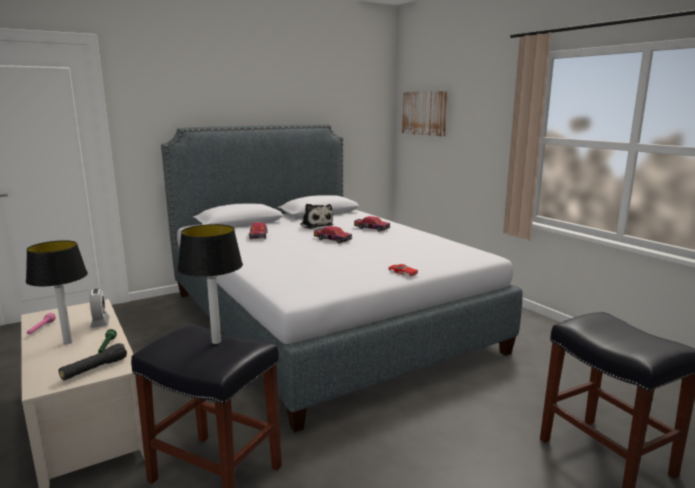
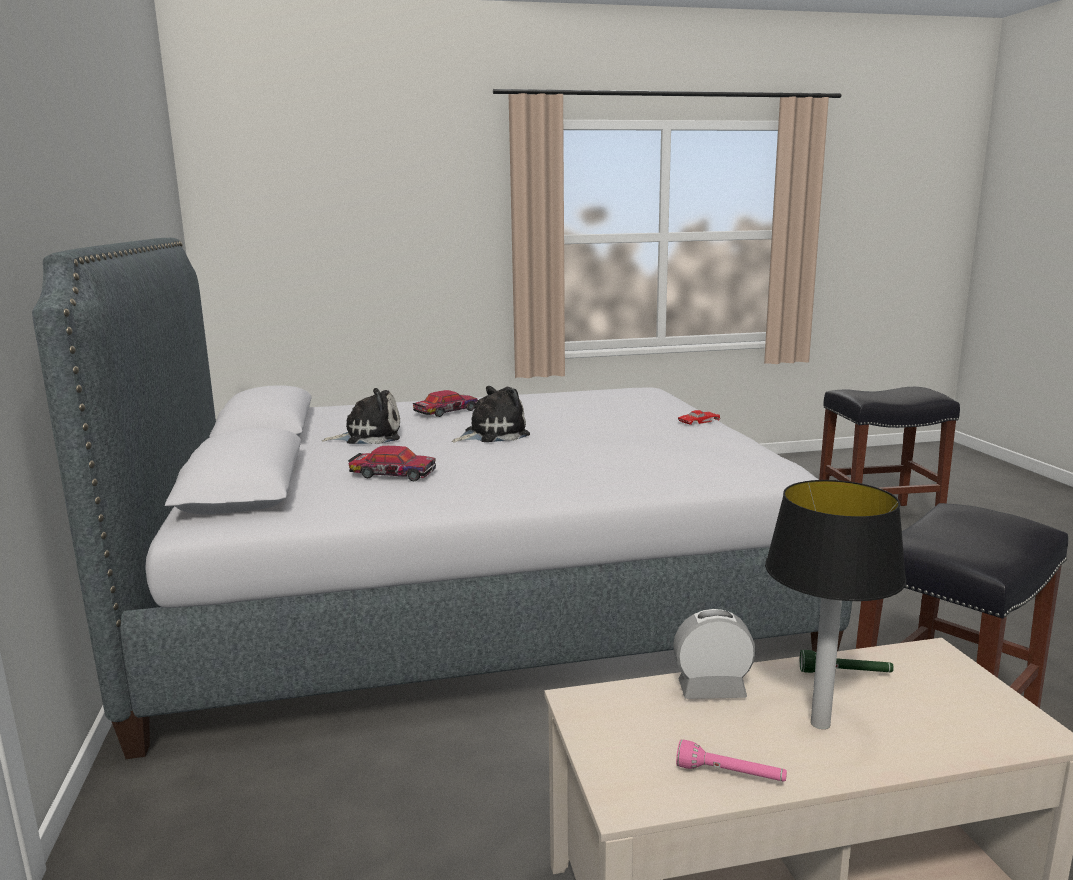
camera: 70 degrees left, 0 degrees up
(94, 369) = (948, 680): black flashlight -> none
(216, 342) = (949, 528): table lamp -> none
(332, 239) = (492, 434): toy car -> plush toy
(424, 113) = (286, 212): picture -> none

